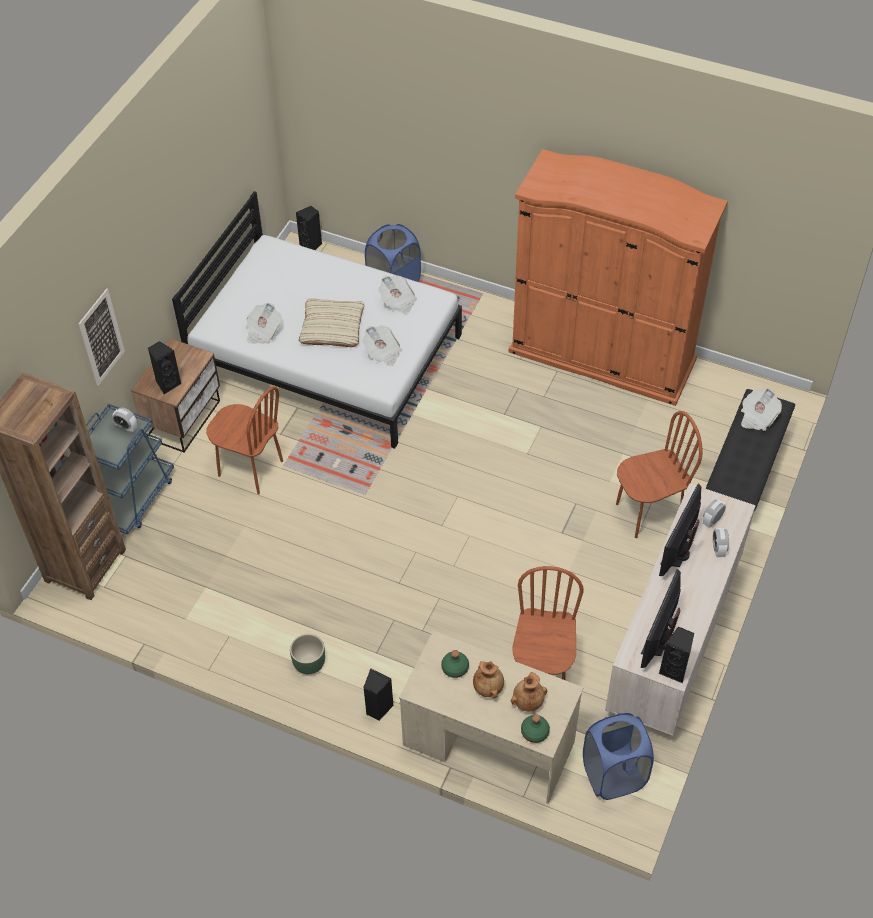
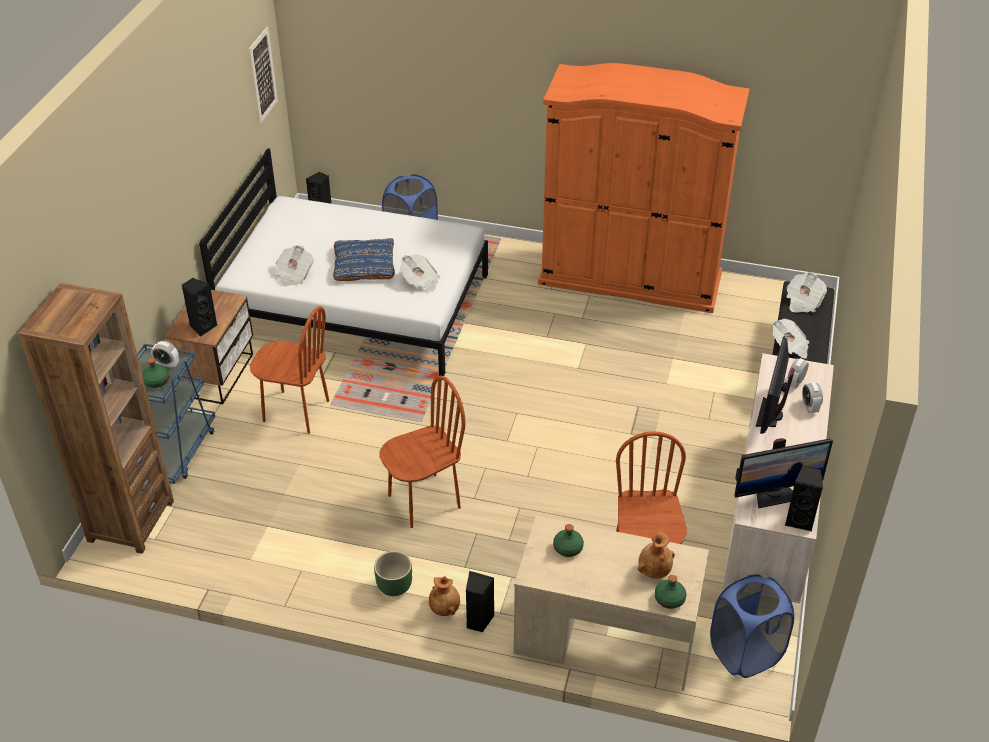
camera: 10 degrees left, 10 degrees down
(101, 337) = (134, 267): picture -> picture (262, 75)
(114, 445) = (156, 381): none -> green bottle
(332, 327) = (364, 264): beige pillow -> blue pillow
(398, 302) = (426, 238): newspaper -> newspaper (789, 347)
(488, 687) = (609, 562): brown vase -> brown vase (445, 608)
(648, 513) = (712, 407): brown chair -> brown chair (424, 501)
(658, 640) = (775, 495): monitor -> monitor turned 120 degrees counterclockwise

